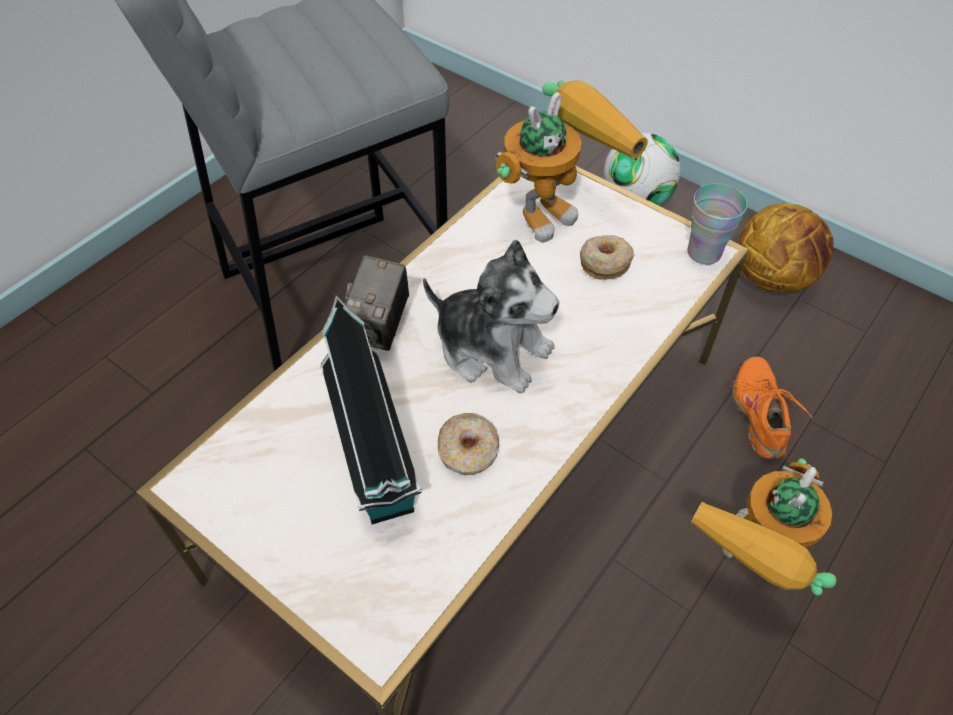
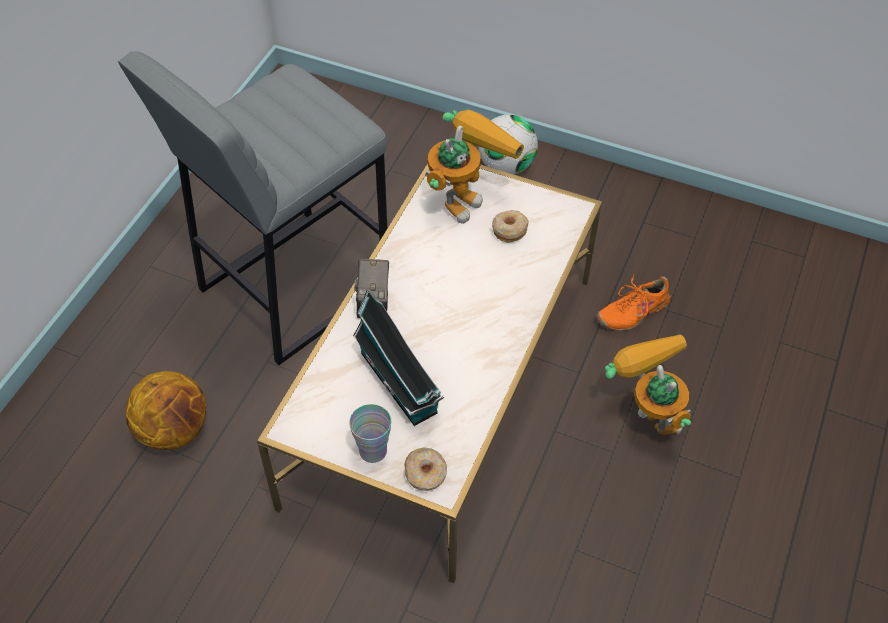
camera: 15 degrees left, 0 degrees up
(468, 451) = (458, 370): donut -> donut (426, 473)
(492, 348) = (452, 303): plush toy -> none
(704, 253) = (573, 210): cup -> cup (373, 451)
(749, 564) = (645, 414): toy robot -> toy robot turned 135 degrees clockwise
(760, 413) = (632, 312): orange shoe -> orange shoe turned 105 degrees counterclockwise
(773, 278) = (622, 209): basketball -> basketball (175, 430)

